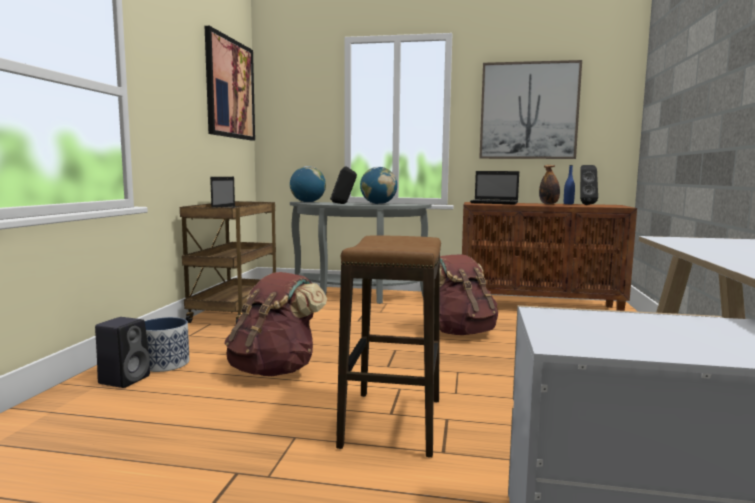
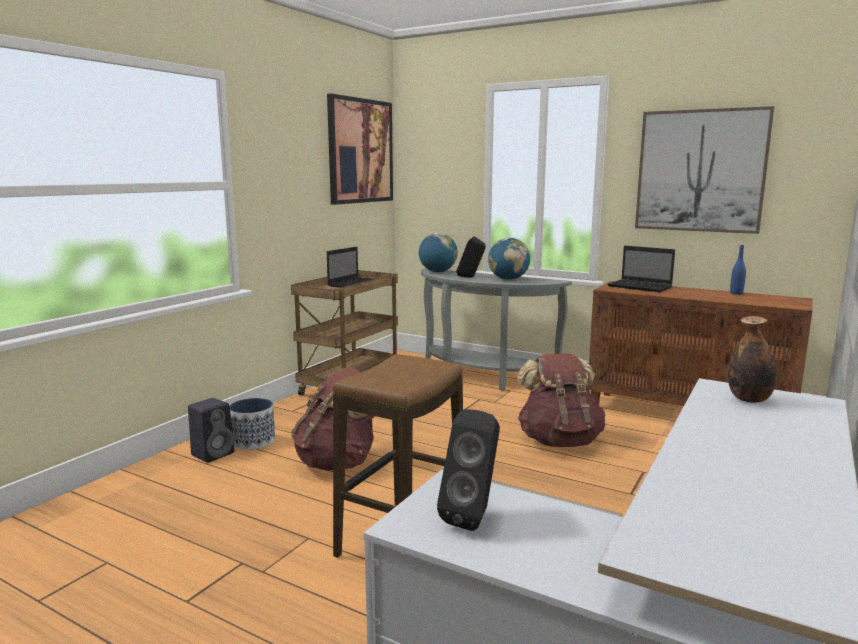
camera: 20 degrees right, 5 degrees up
(549, 204) = (709, 292): bottle -> bottle (749, 399)
(585, 205) = (755, 297): black speaker -> black speaker (474, 517)

